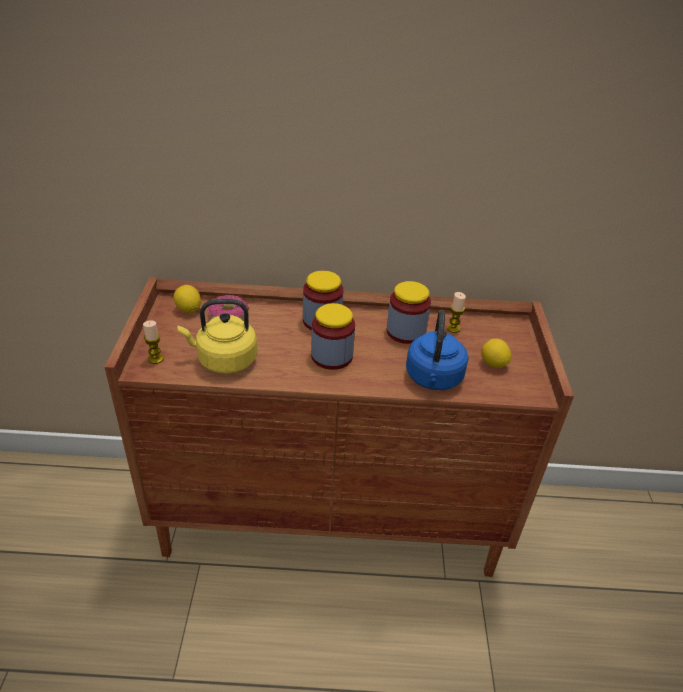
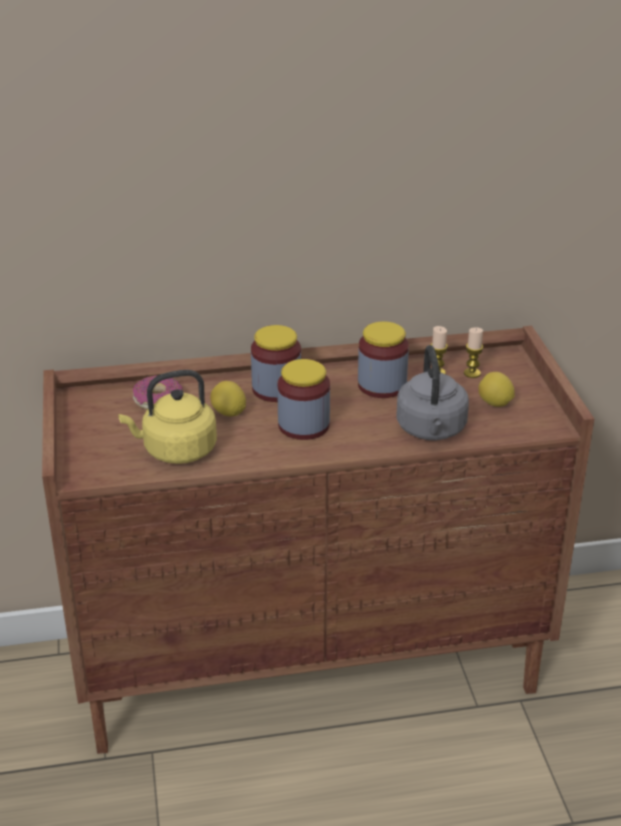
camera: 10 degrees left, 5 degrees down
(155, 359) = (91, 462): candle -> candle (472, 373)
(188, 309) = (105, 402): lemon -> lemon (228, 413)
(433, 379) = (431, 430): blue kettle -> grey kettle

